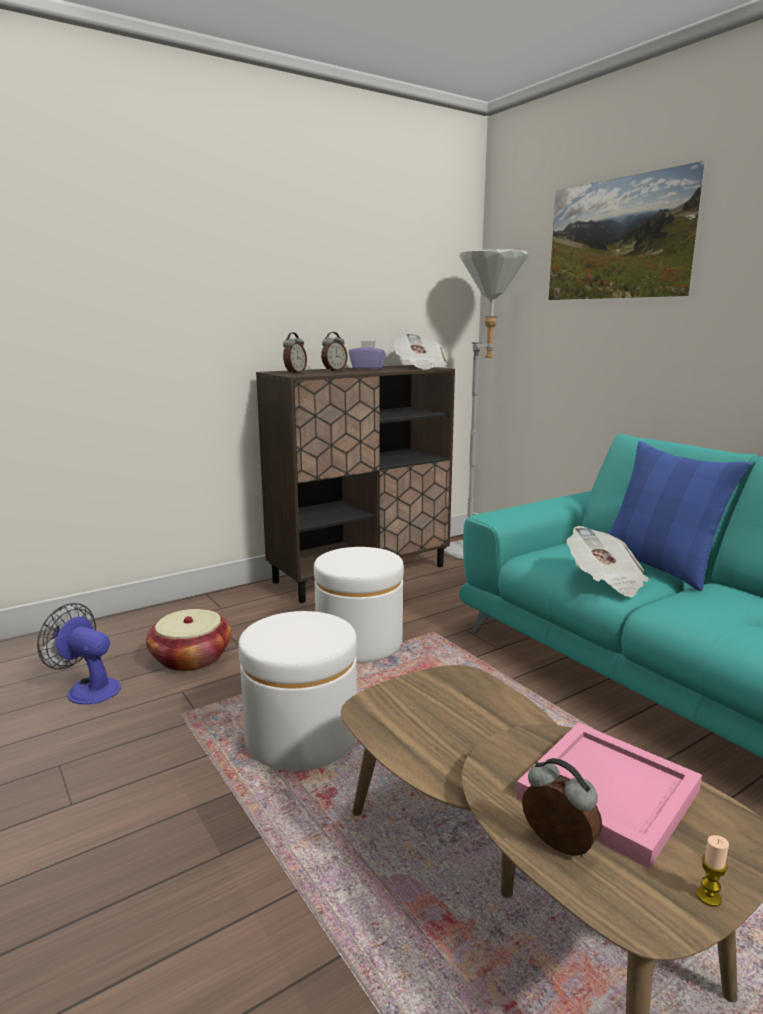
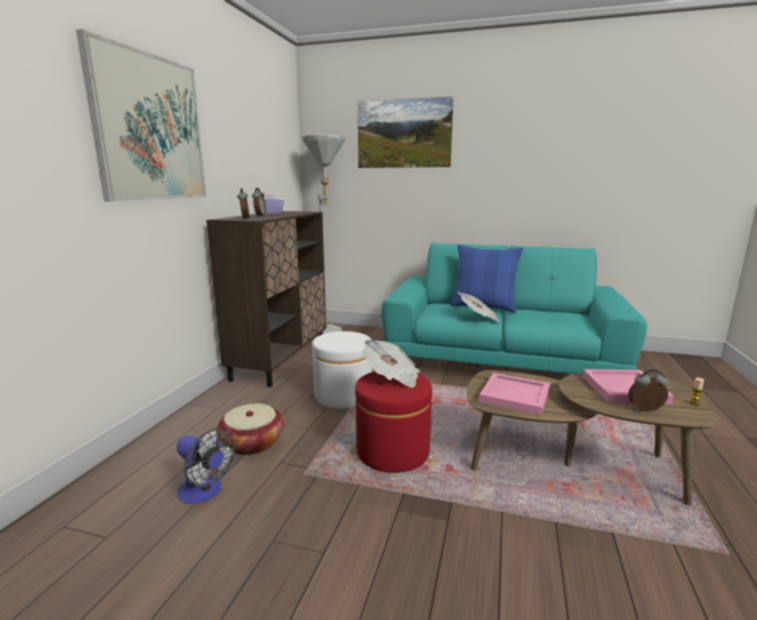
camera: 40 degrees left, 0 degrees up
(87, 688) = (205, 492): fan -> fan turned 135 degrees counterclockwise
(176, 262) = (150, 128): none -> picture
(301, 737) = (393, 451): white ottoman -> red ottoman
(420, 367) = (298, 212): newspaper -> newspaper (392, 377)
(428, 718) = (514, 395): none -> pink tray

